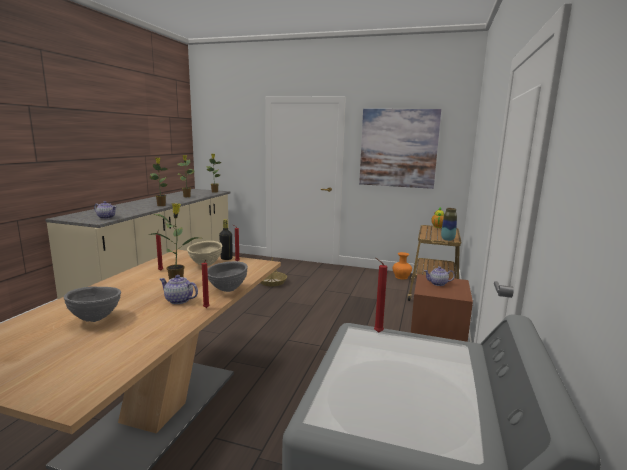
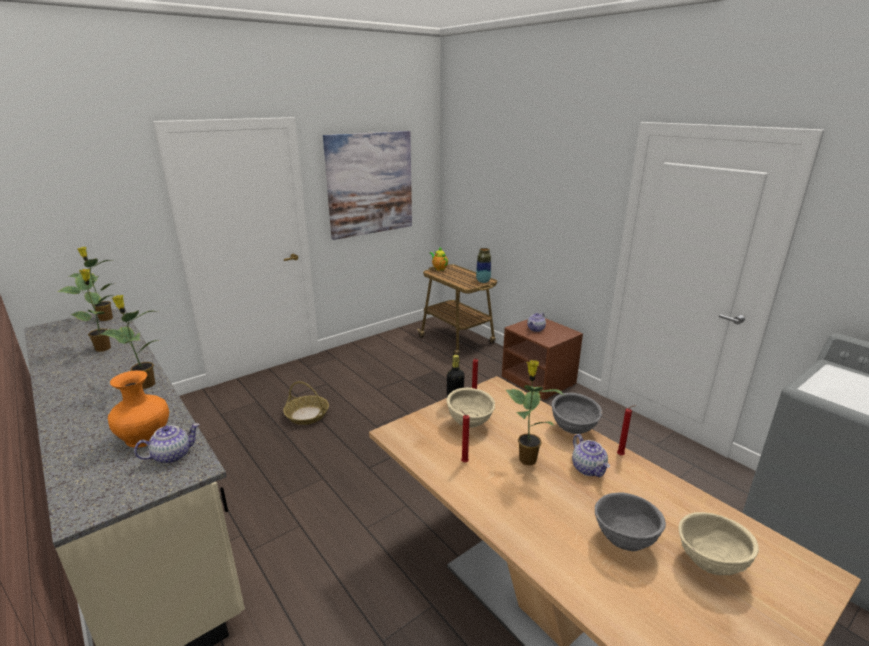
camera: 55 degrees left, 10 degrees up
(77, 349) = (709, 564): none -> beige bowl
(178, 300) = (589, 469): teapot -> teapot turned 75 degrees counterclockwise
(376, 332) = (808, 382): red candle -> none
(401, 277) = (401, 335): orange vase -> orange vase (145, 436)

